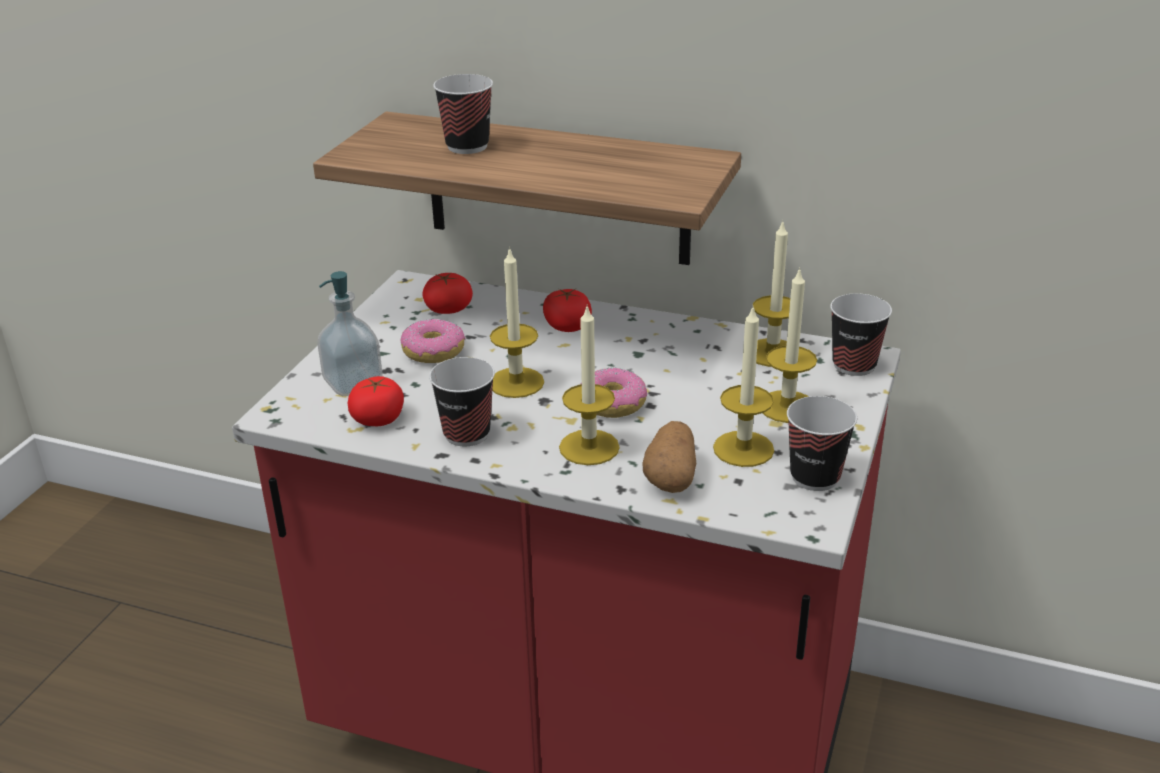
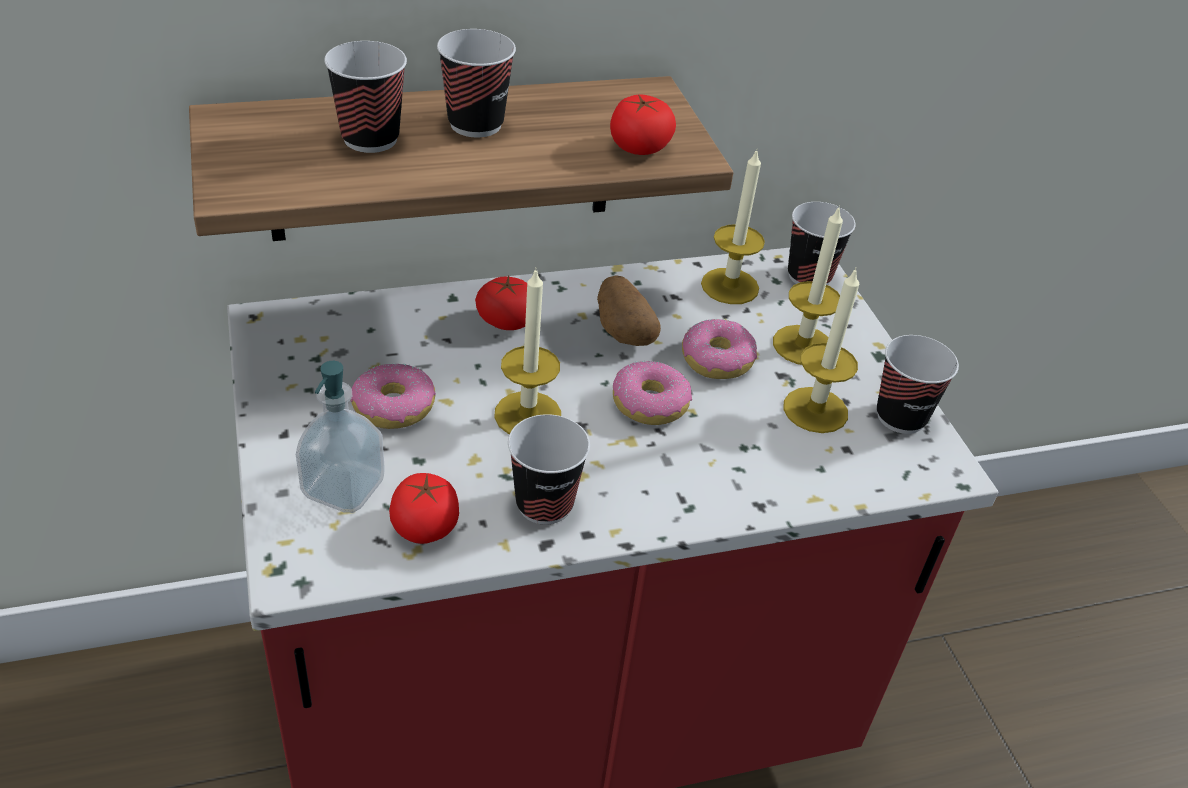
camera: 40 degrees left, 10 degrees up
(448, 309) = (351, 342): tomato -> tomato (639, 147)
(548, 152) = (475, 124): none -> cup
(589, 447) = (682, 468): candle -> none
(671, 477) = (789, 470): potato -> potato (622, 330)
(700, 394) = (716, 359): none -> donut

